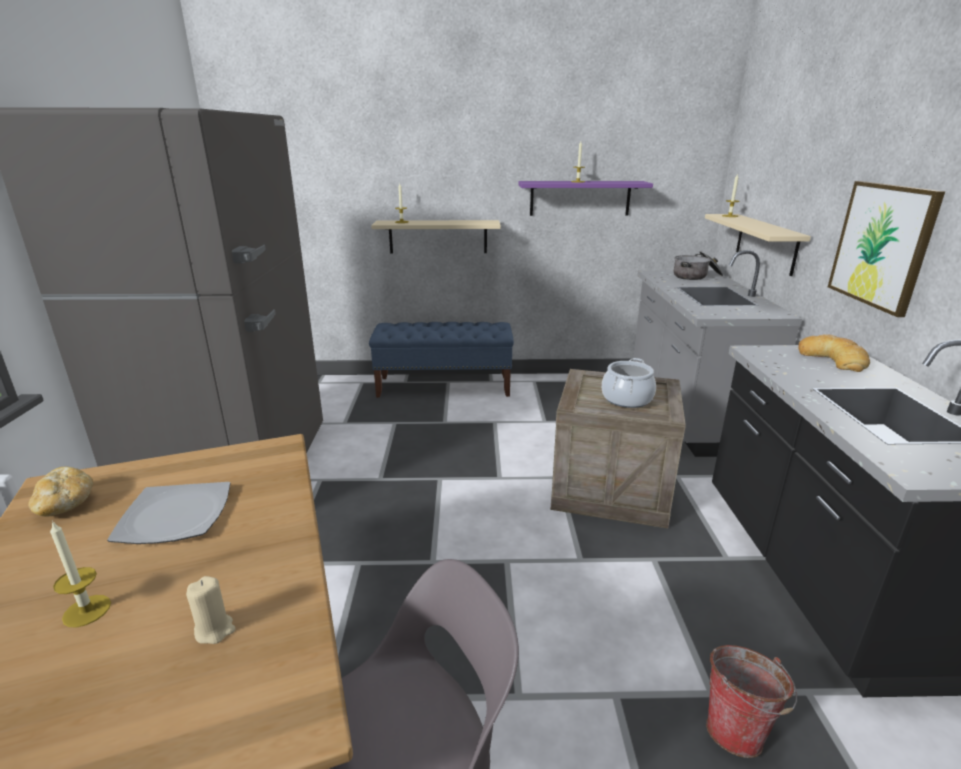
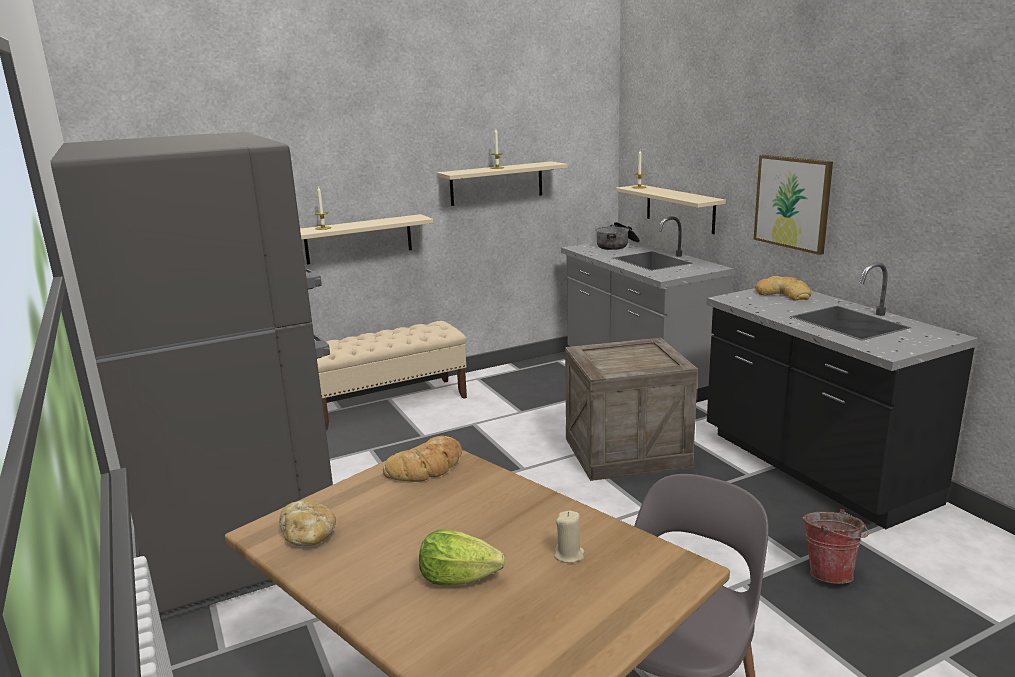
camera: 25 degrees left, 5 degrees down
(87, 611) = (458, 578): candle -> lettuce
(174, 516) = (424, 514): plate -> none
(251, 463) = (427, 467): none -> bread
(444, 386) = (389, 403): blue bench -> beige bench
(580, 198) = (496, 183): purple shelf -> beige shelf
(626, 399) = (636, 360): cooking pot -> none

